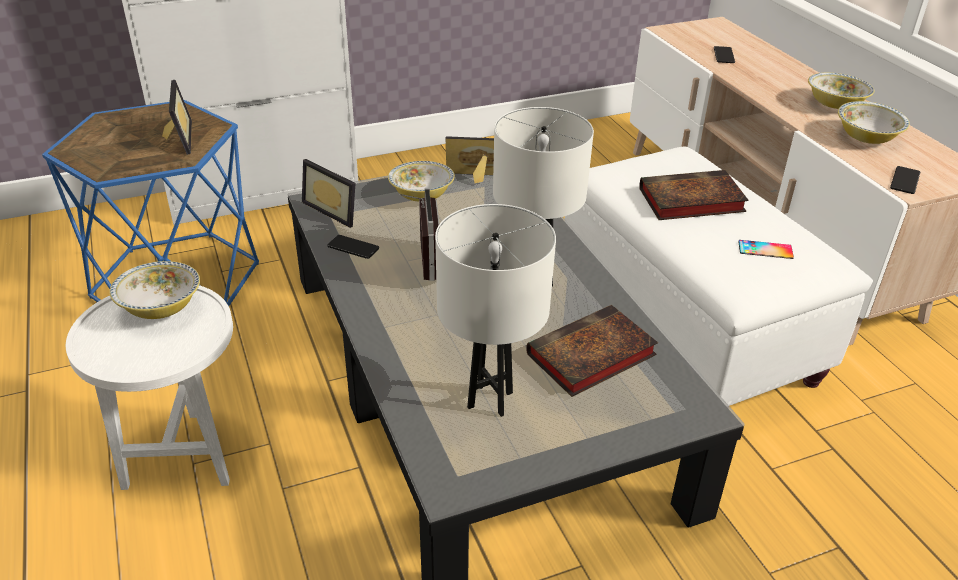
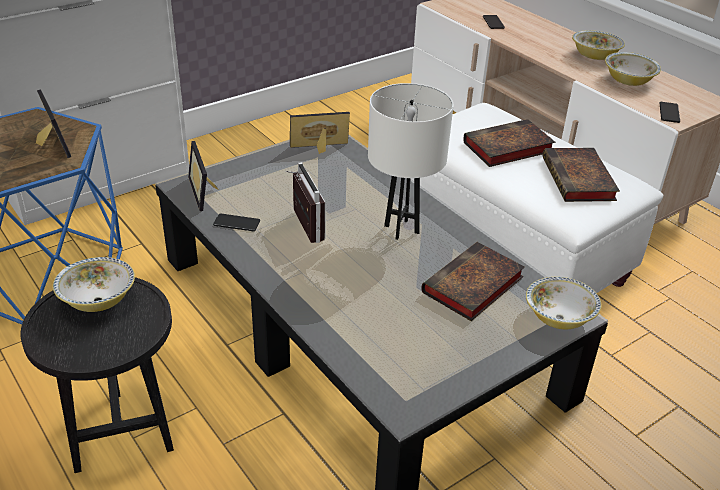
camera: 15 degrees left, 0 degrees up
(184, 453) = (121, 430): white side table -> black side table
(335, 210) = (206, 192): picture frame -> picture frame turned 45 degrees clockwise
(421, 195) = (277, 169): bowl -> bowl (559, 317)
(489, 399) = (407, 334): white table lamp -> none
(765, 250) = (579, 180): phone -> book

